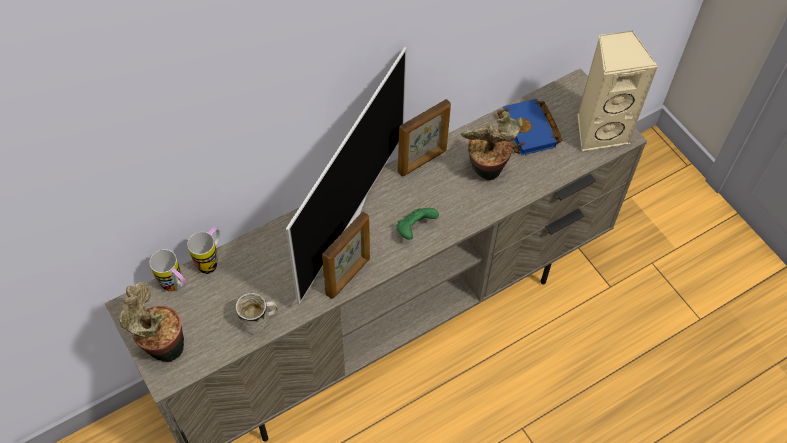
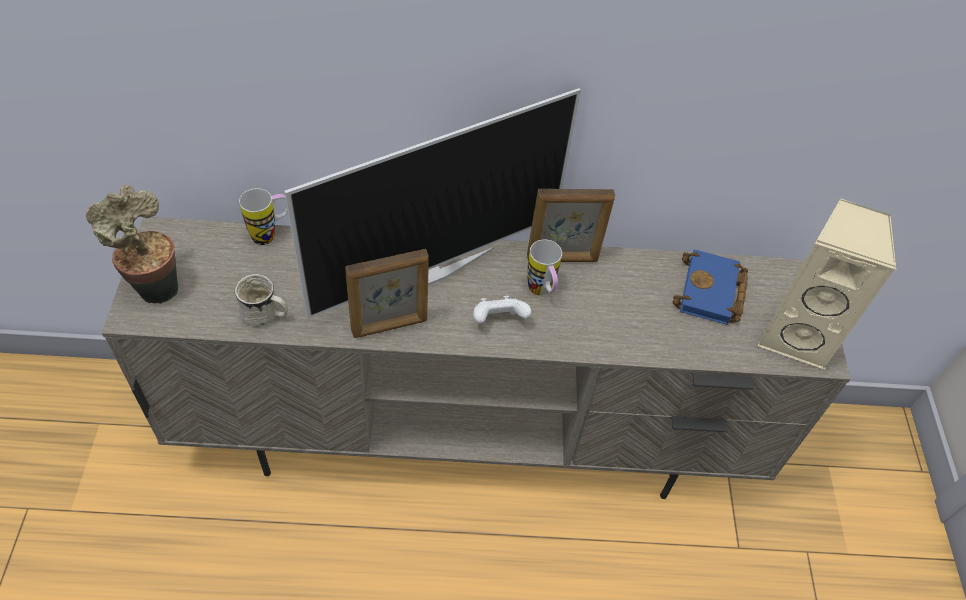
camera: 30 degrees right, 5 degrees down
(176, 287) = (217, 239): mug -> mug (542, 293)
(414, 229) = (498, 320): green game controller -> white game controller
(486, 172) = (624, 307): potted plant -> none

